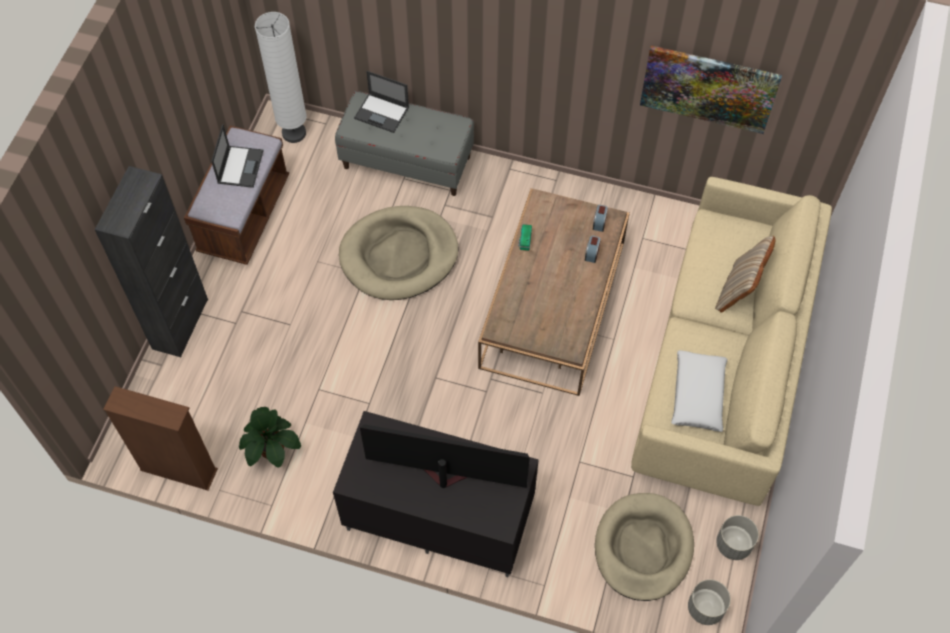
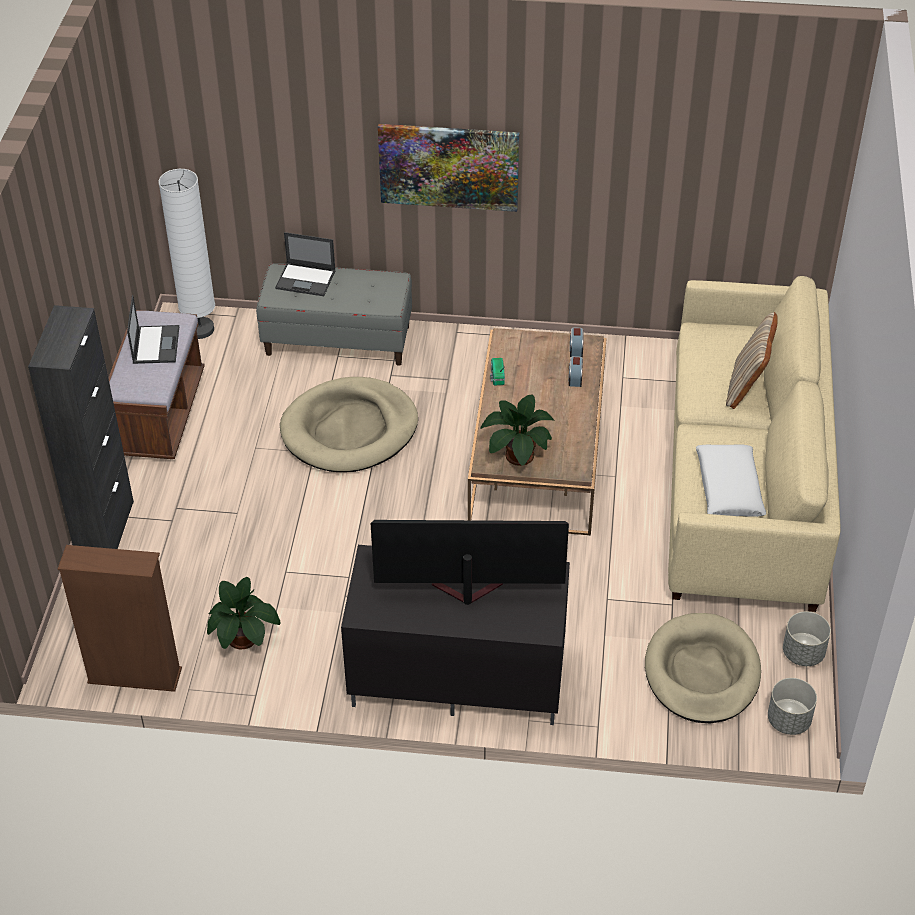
camera: 10 degrees left, 15 degrees down
(524, 327) = (517, 456): none -> potted plant
(708, 88) = (672, 176): picture -> picture (449, 166)

